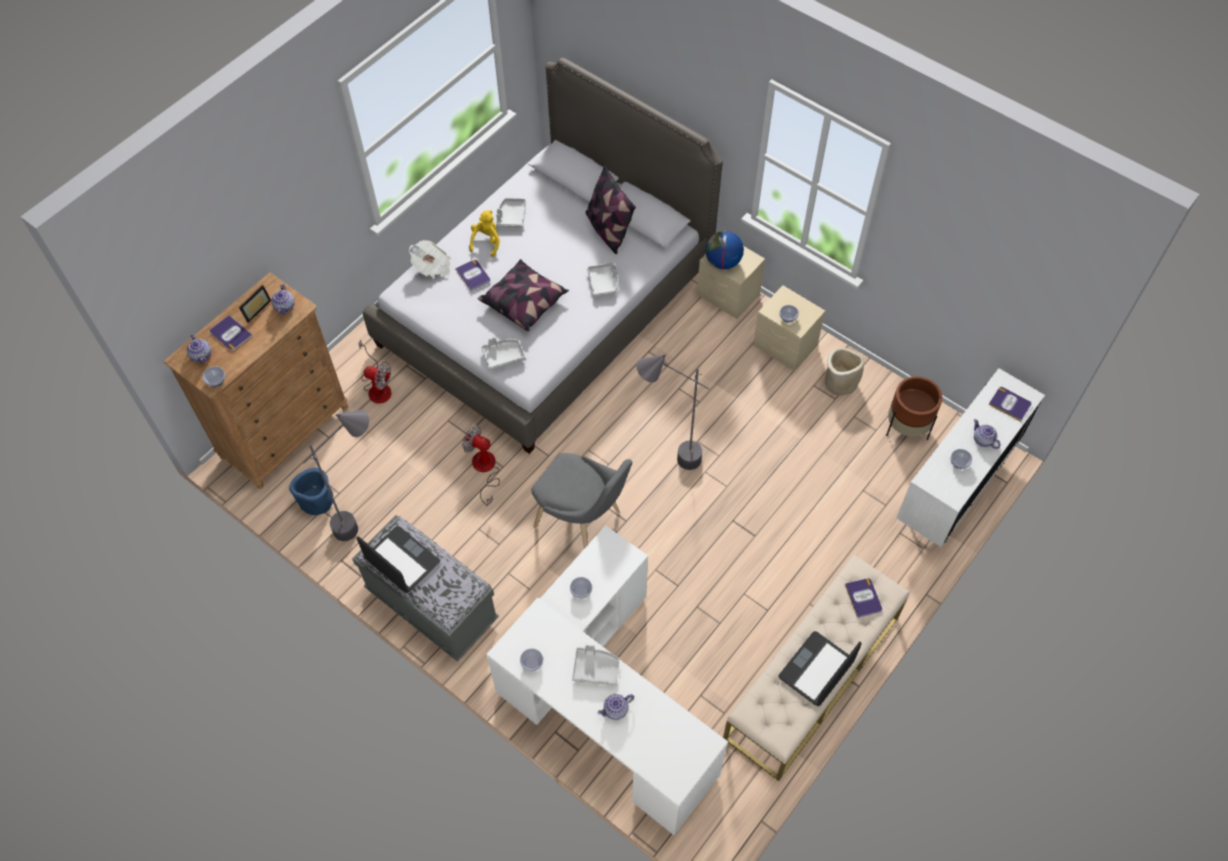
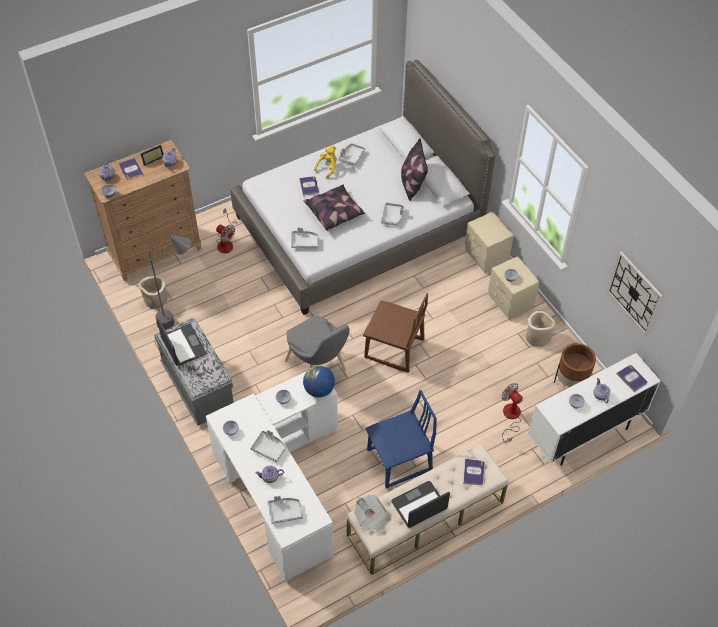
camera: 20 degrees right, 5 degrees down
(317, 501) = (155, 300): blue planter -> beige planter
(432, 267) = (285, 173): newspaper -> newspaper (371, 518)
(485, 470) = (270, 315): fan -> fan (510, 417)
(658, 752) = (285, 512): none -> grey tray
(668, 461) = (394, 349): grey floor lamp -> brown chair
(723, 262) = (483, 229): globe -> globe (319, 390)
(744, 610) = (399, 461): none -> blue chair
(989, 293) = (634, 293): none -> wall clock

